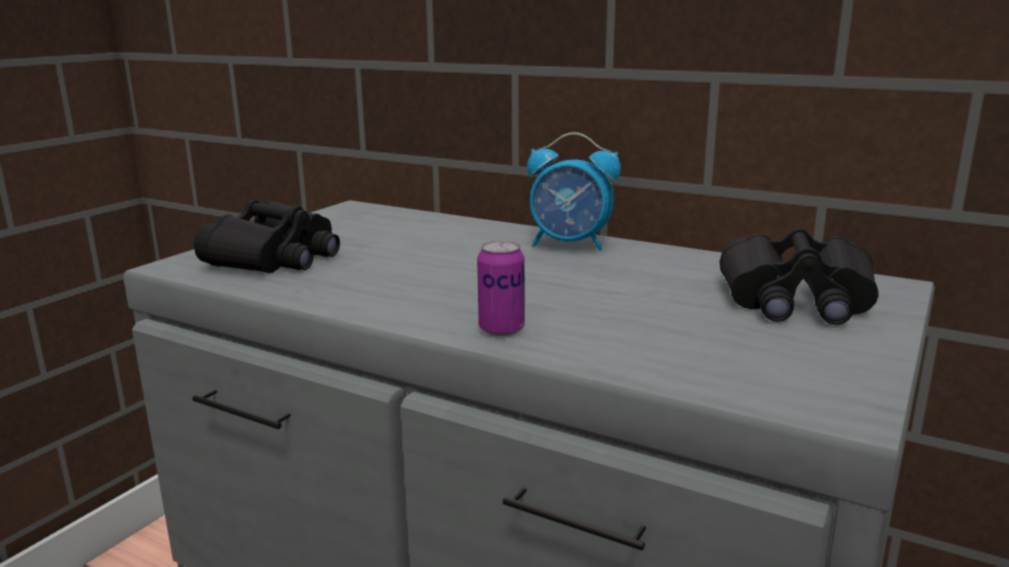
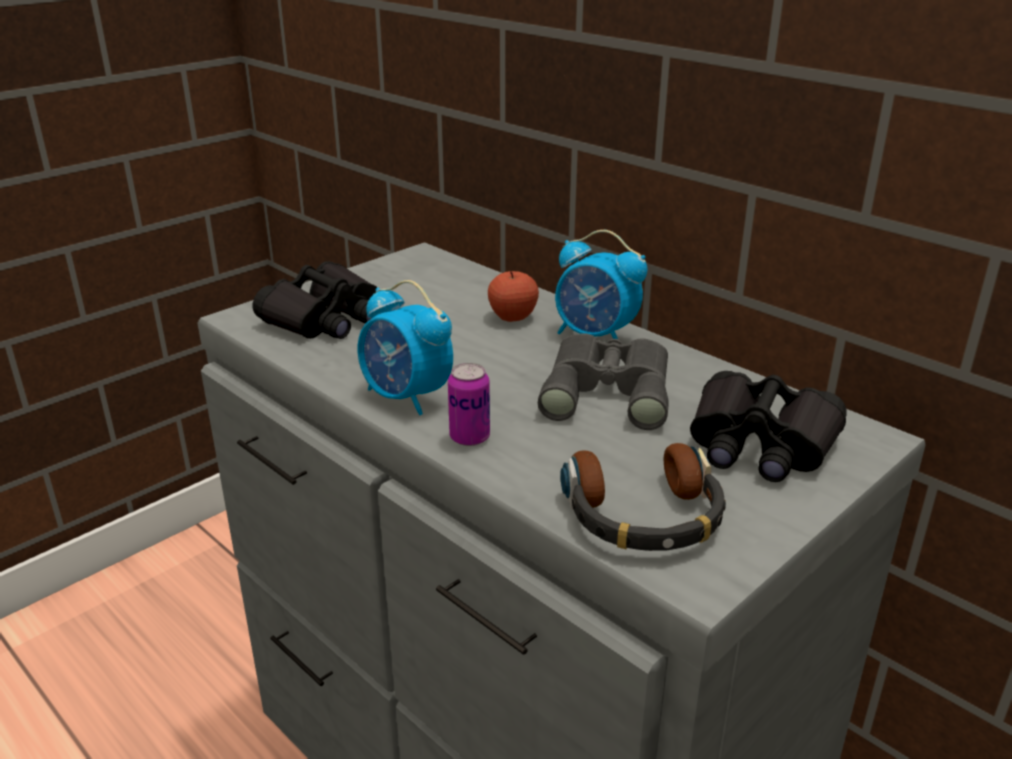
camera: 15 degrees right, 10 degrees up
(408, 306) = (406, 397): none -> alarm clock
(478, 240) = (513, 317): none -> apple
(616, 279) = (608, 389): none -> grey binoculars
(738, 367) = (644, 516): none -> headphones

